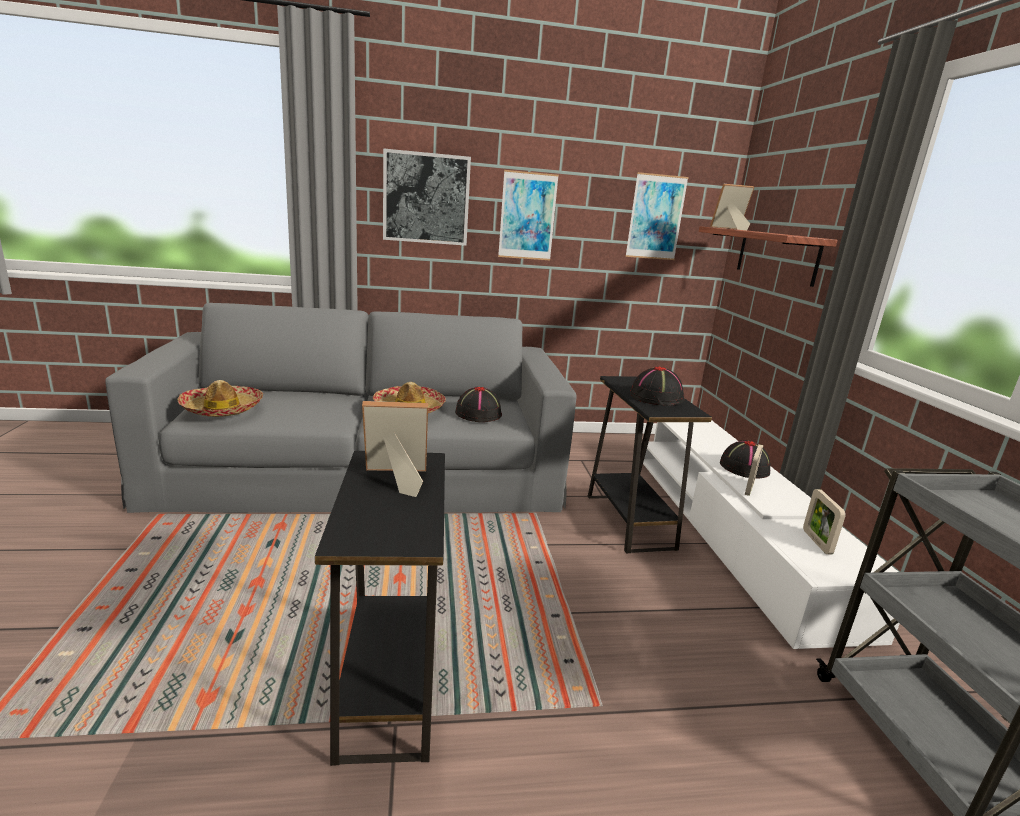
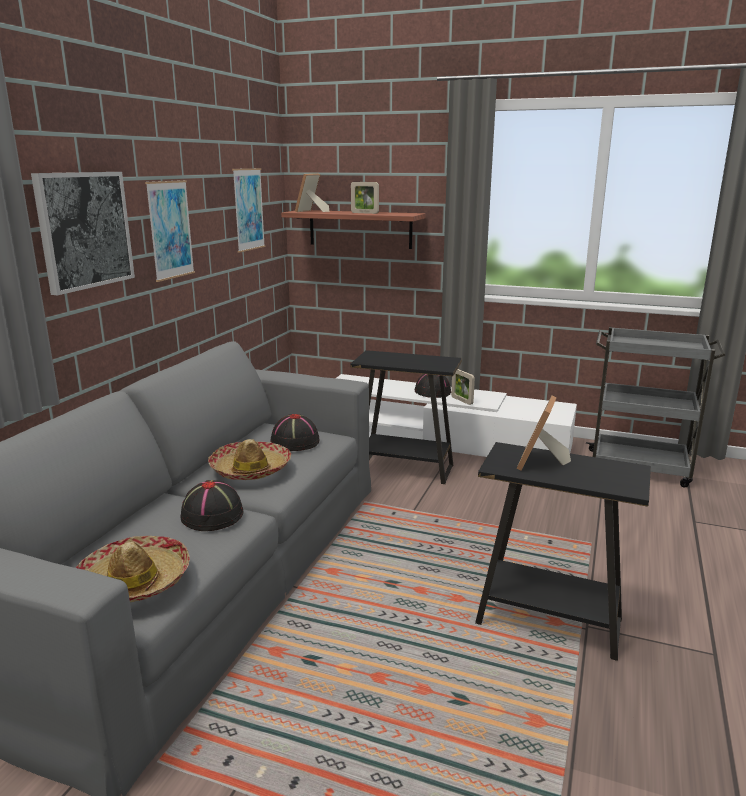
camera: 60 degrees left, 0 degrees up
(656, 397) = (415, 360): black hat -> black hat (212, 515)
(816, 542) = (529, 408): picture frame -> picture frame (364, 213)

